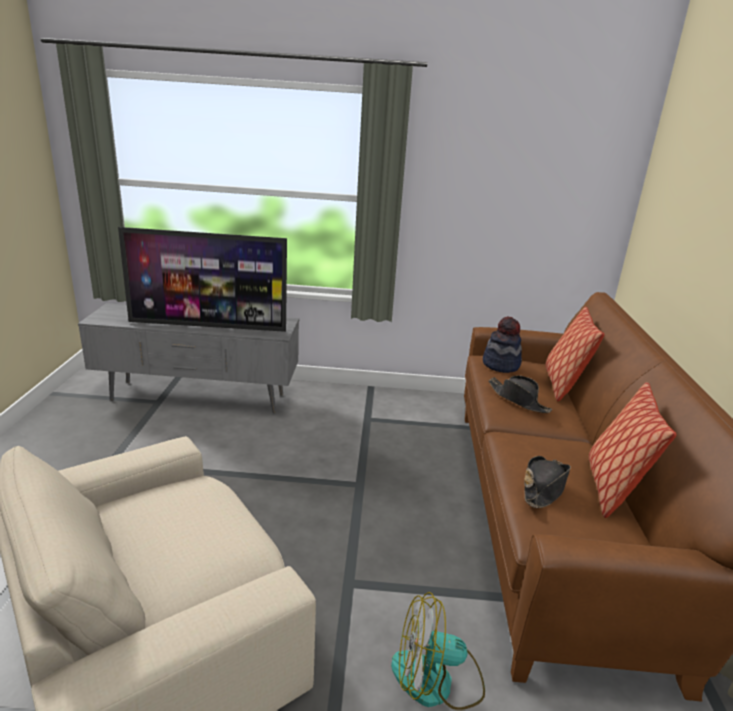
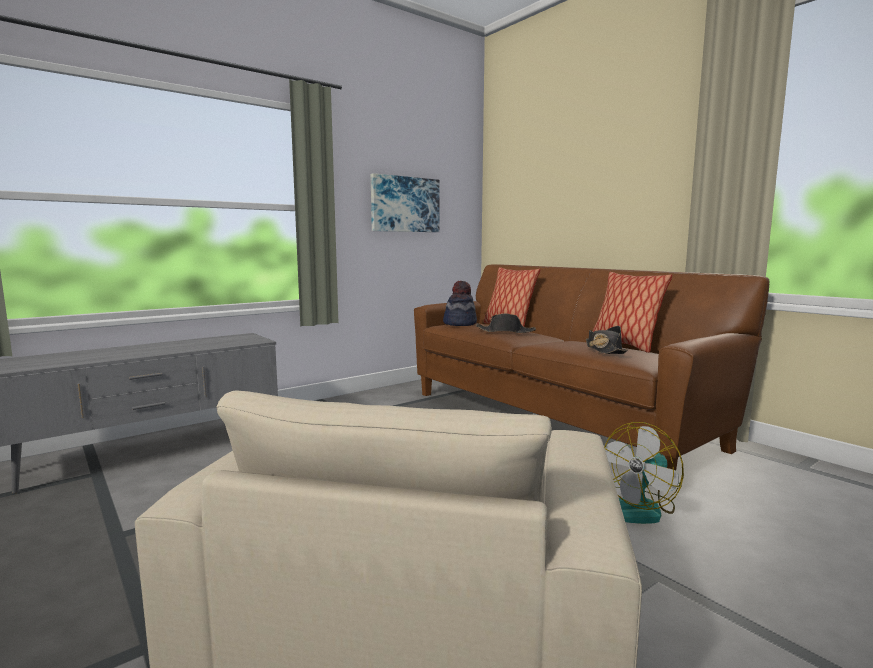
camera: 40 degrees left, 15 degrees down
(209, 326) = (167, 349): television -> none
(506, 199) = (405, 204): none -> picture

